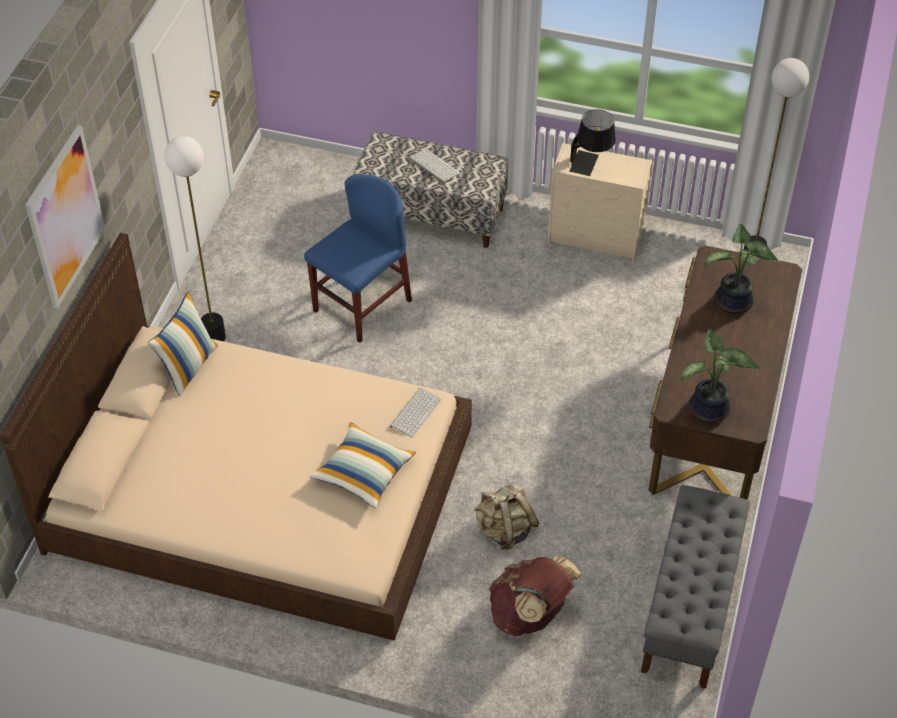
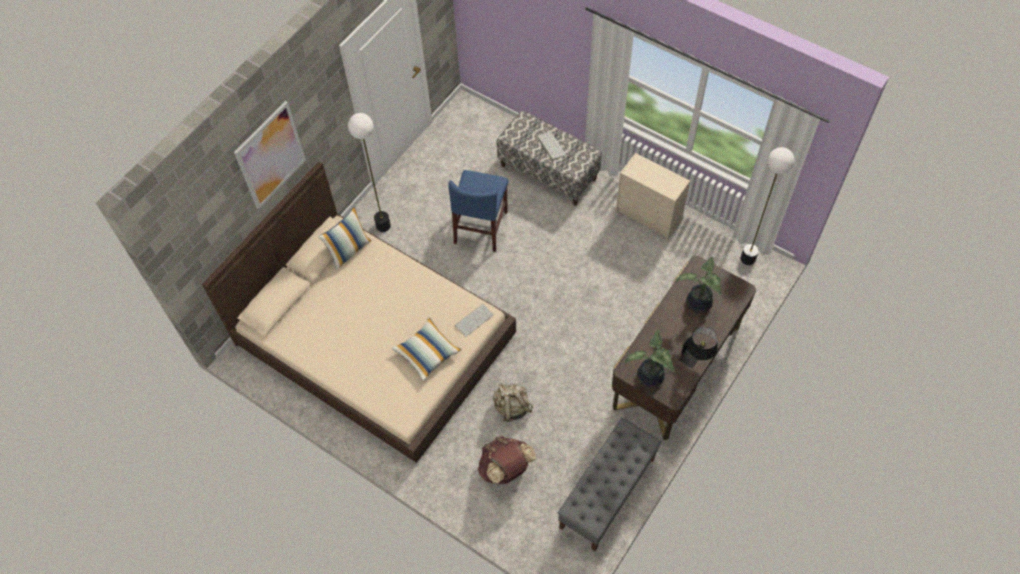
camera: 20 degrees right, 10 degrees up
(362, 306) = (481, 227): blue chair -> blue chair turned 135 degrees clockwise
(591, 164) = (648, 174): black table lamp -> black table lamp (697, 357)

